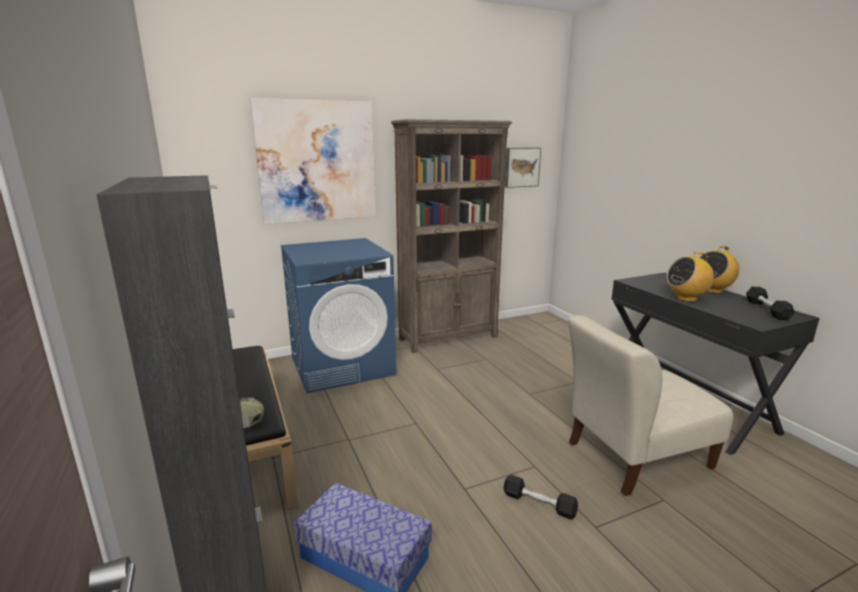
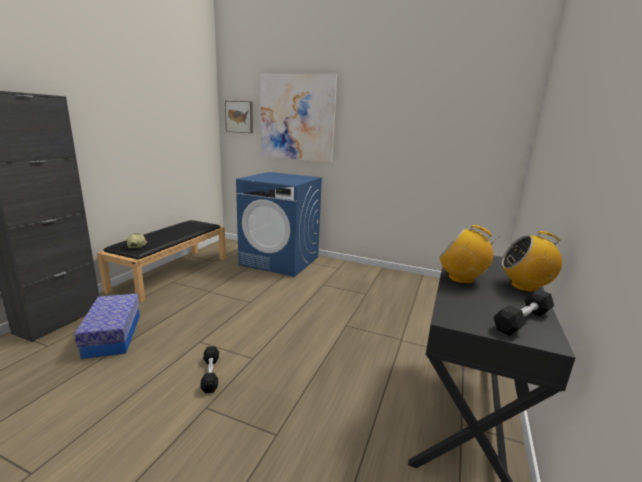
camera: 45 degrees right, 0 degrees up
(449, 337) = (371, 273): brown bookcase -> none
(521, 167) = (478, 135): picture -> picture (240, 117)
(634, 457) = (322, 401): beige chair -> none

